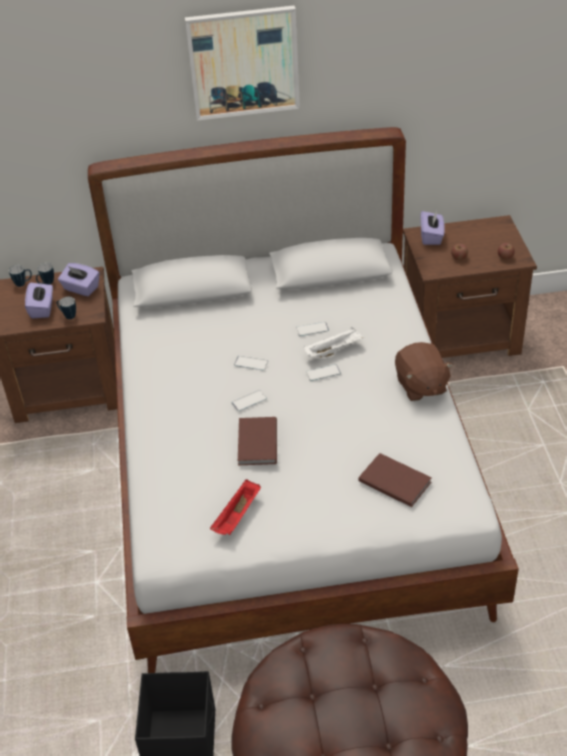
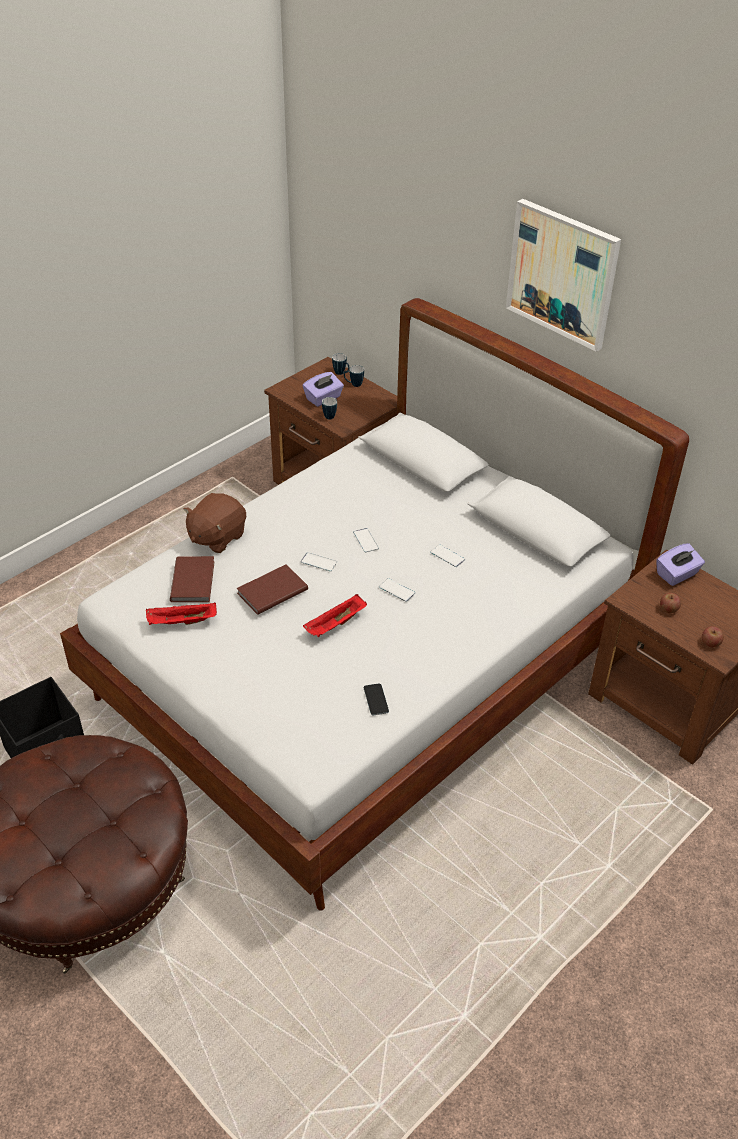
camera: 50 degrees right, 0 degrees up
(81, 288) = (367, 404): purple tissue box -> none
(328, 424) = (335, 625): none -> red tray
(334, 350) = (433, 583): white tray -> none
(395, 480) = (304, 702): brown book -> brown book (194, 580)
(420, 386) = (444, 664): brown plush toy -> brown plush toy (216, 537)
(426, 439) = (376, 699): none -> phone

